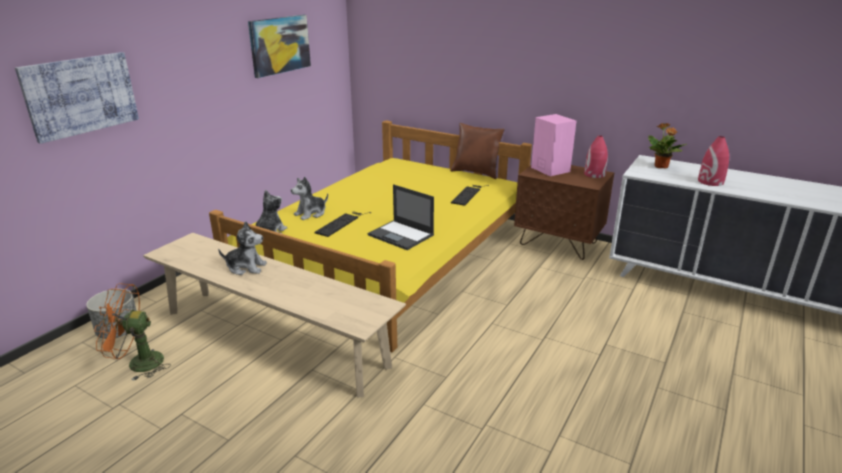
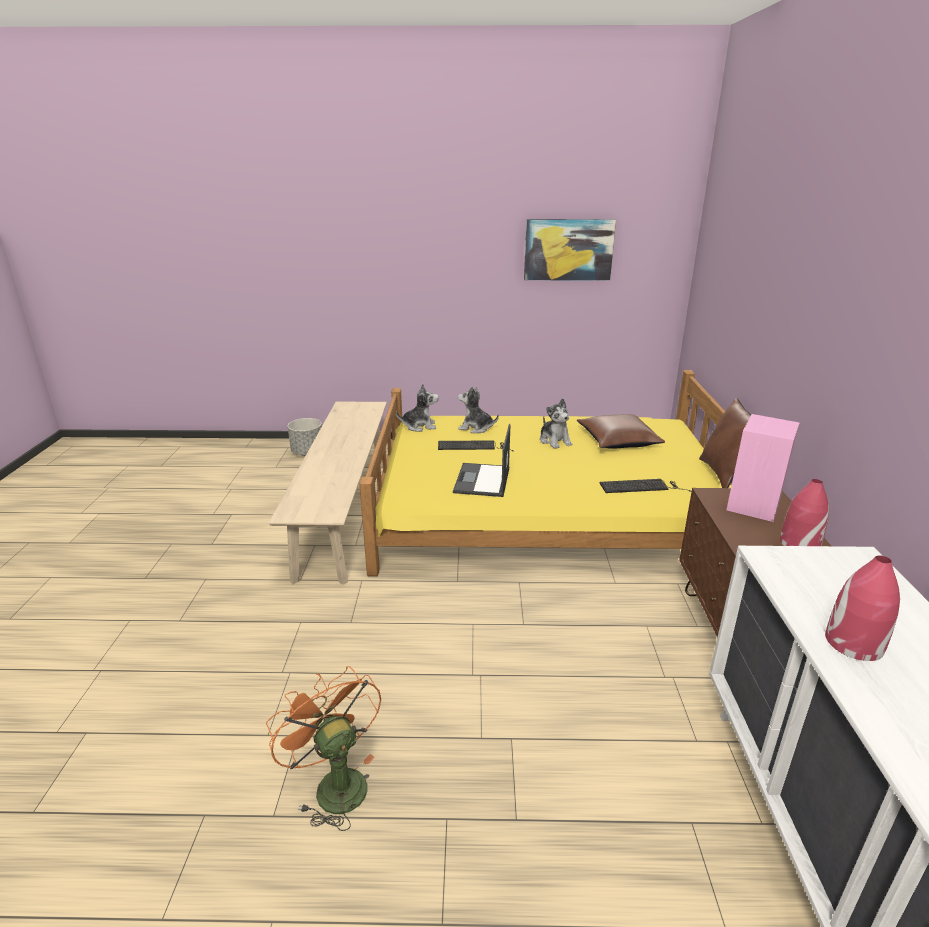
camera: 60 degrees right, 0 degrees up
(81, 95) = (336, 261): picture -> none
(138, 363) = (276, 475): orange fan -> orange fan (334, 783)
(246, 267) = (348, 438): plush toy -> plush toy (554, 441)
(401, 180) = (618, 441): none -> brown pillow
(661, 167) = (843, 576): potted plant -> none

